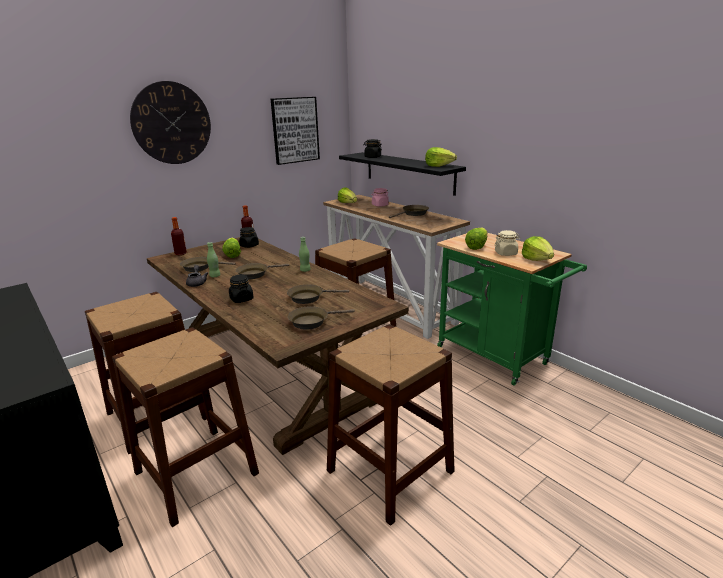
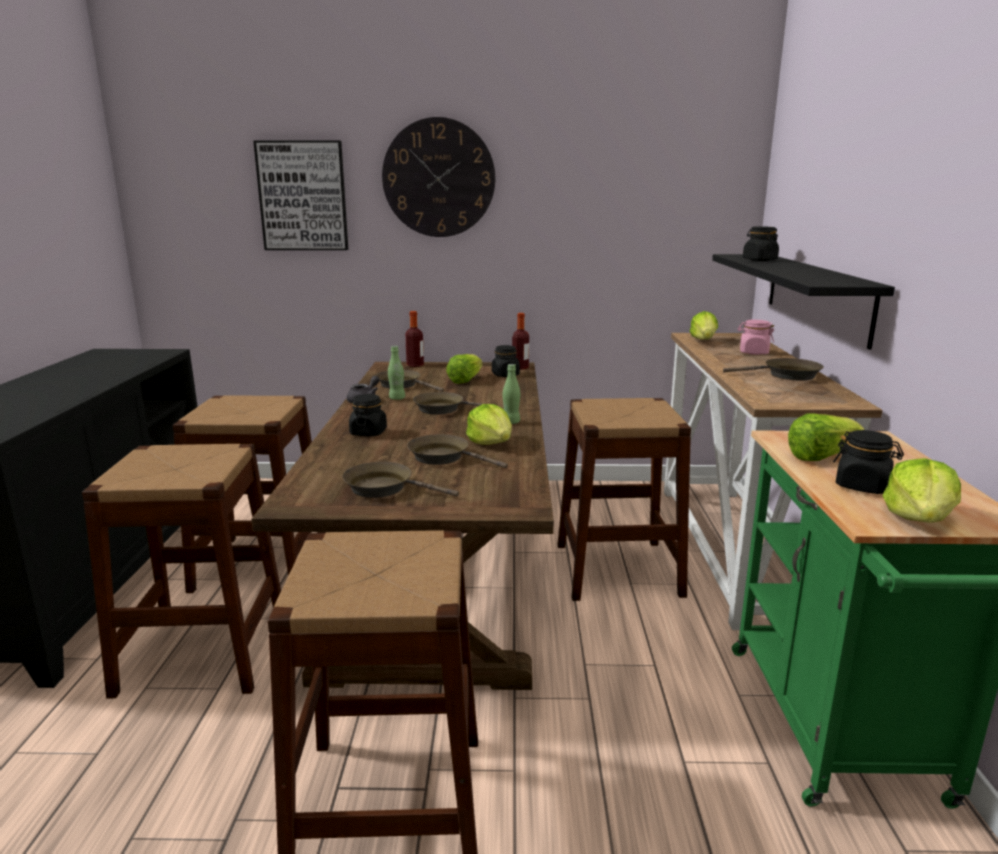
camera: 40 degrees right, 5 degrees down
(295, 130) = (644, 204): picture -> picture (303, 196)
(438, 166) = (836, 280): lettuce -> lettuce (491, 443)
(506, 253) = (862, 486): beige jar -> black jar

